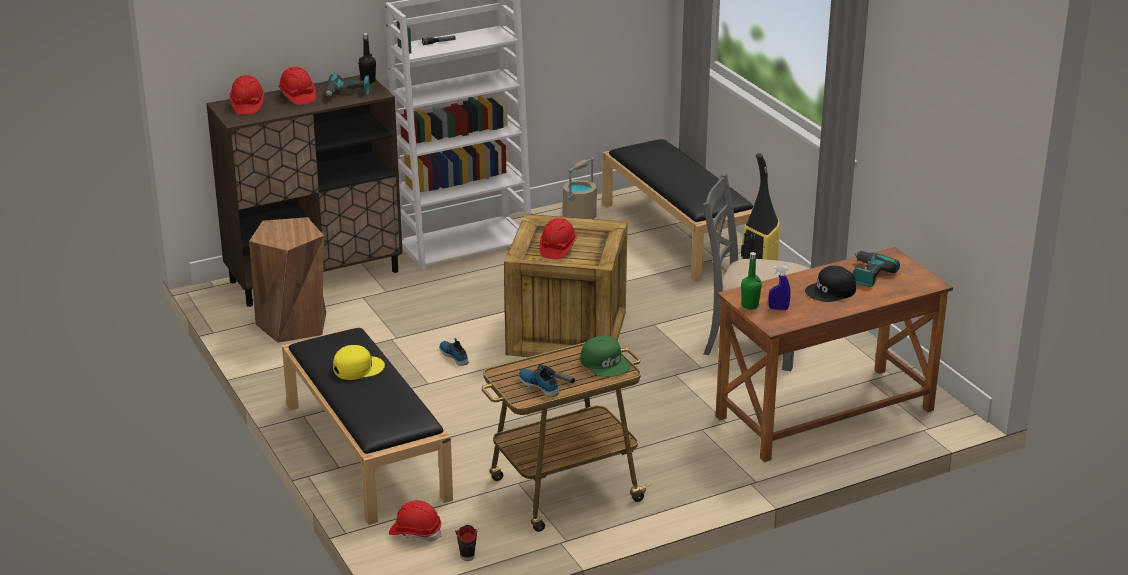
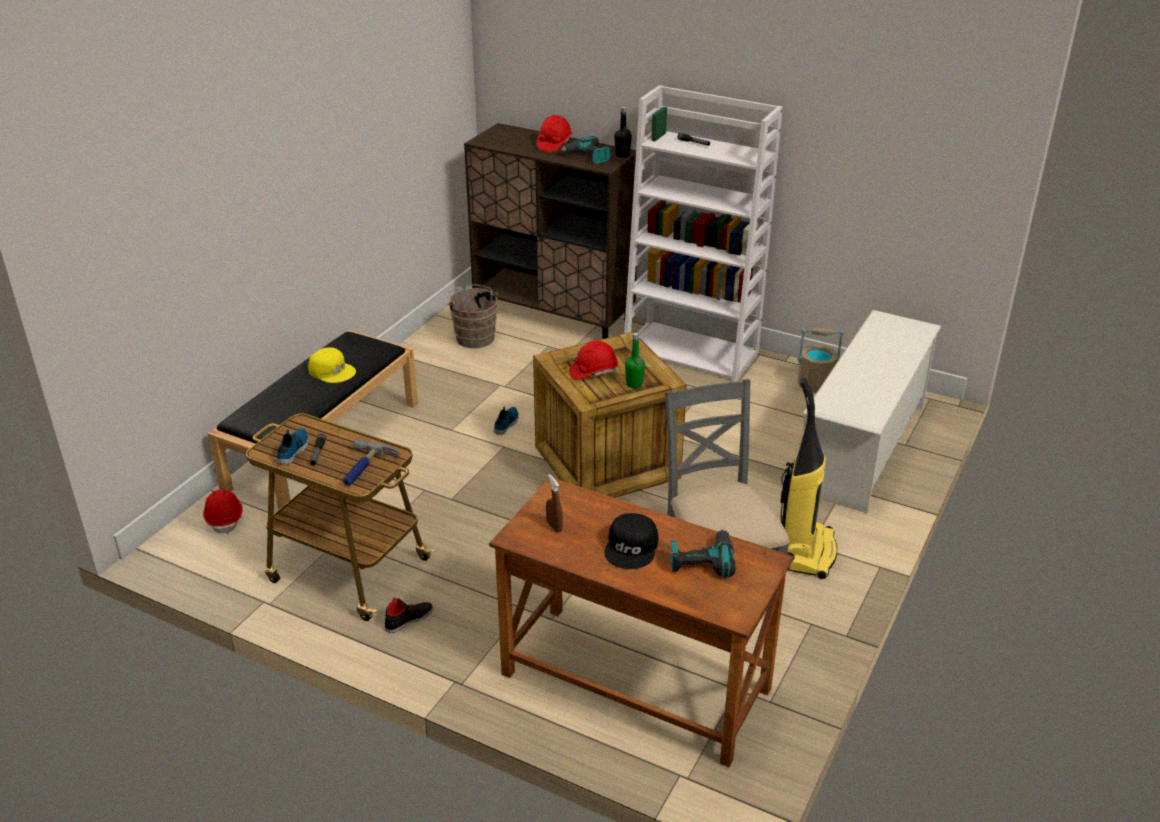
camera: 55 degrees right, 5 degrees up
(247, 105) = (512, 135): red hard hat -> none
(293, 324) = (474, 336): brown stool -> brown bucket
(466, 545) = (224, 552): black shoe -> black shoe (408, 619)
(605, 363) = (366, 468): green cap -> hammer
(678, 234) = (862, 448): black bench -> white shoe rack
(750, 305) = (542, 506): green bottle -> green bottle (634, 384)
(778, 309) = (554, 526): blue spray bottle -> brown spray bottle
(831, 291) = (632, 547): black cap -> black cap turned 105 degrees counterclockwise

